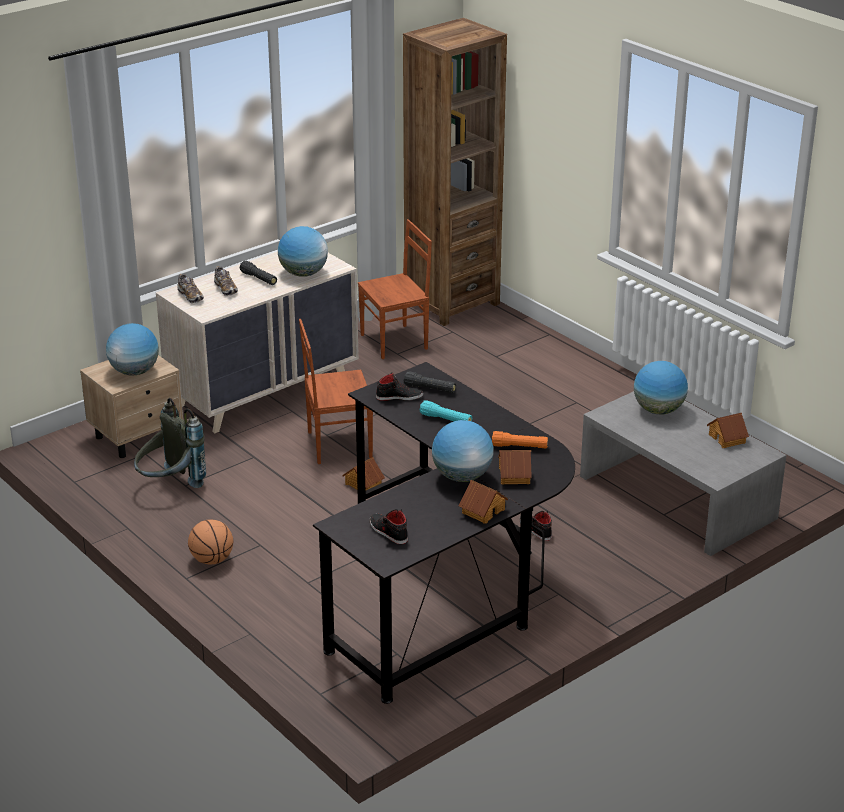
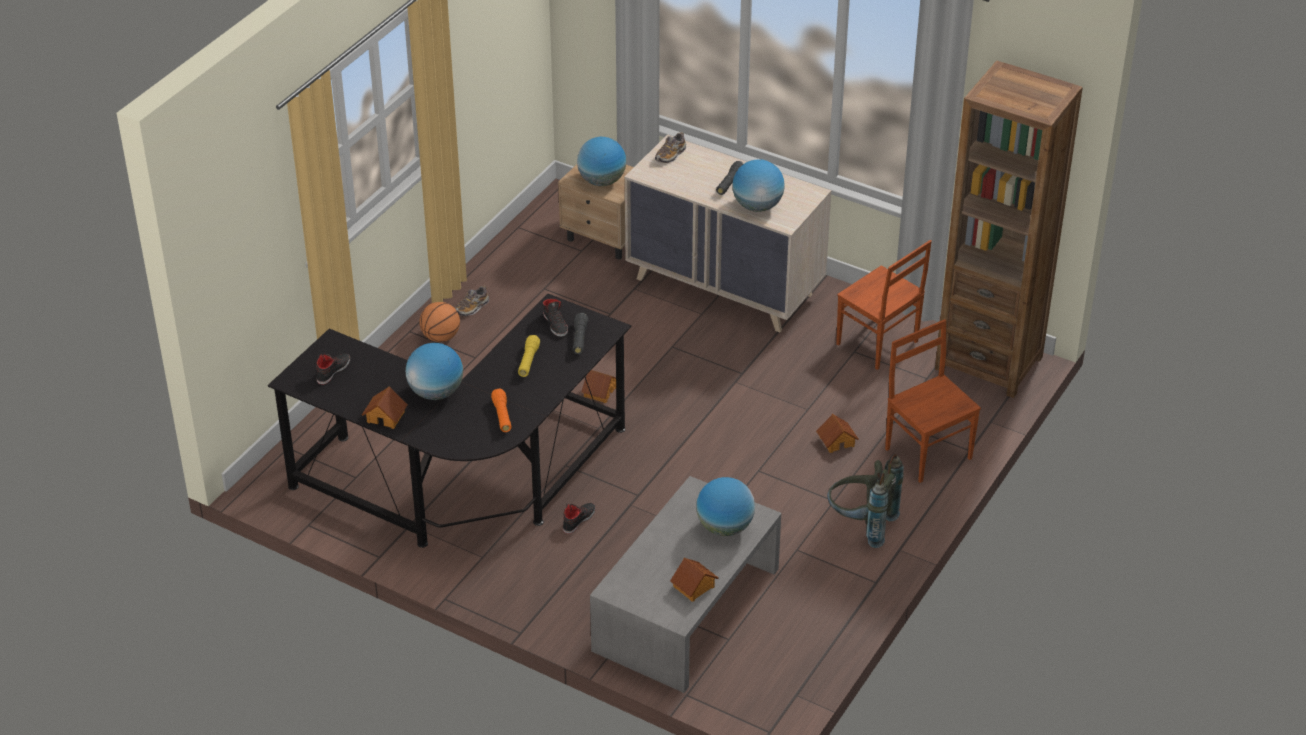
camera: 70 degrees right, 10 degrees up
(170, 486) = (538, 280): grey backpack -> grey backpack (861, 525)
(225, 289) = (697, 170): shoe -> shoe (472, 308)
(338, 444) = (659, 358): brown chair -> brown chair (928, 452)
(446, 420) = (528, 361): turquoise flashlight -> yellow flashlight
(513, 475) = (451, 422): toy house -> toy house (836, 441)

